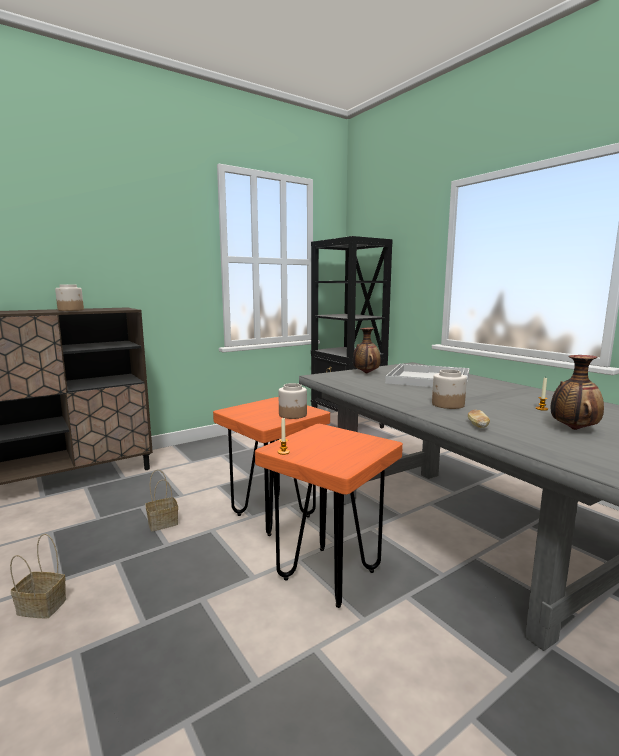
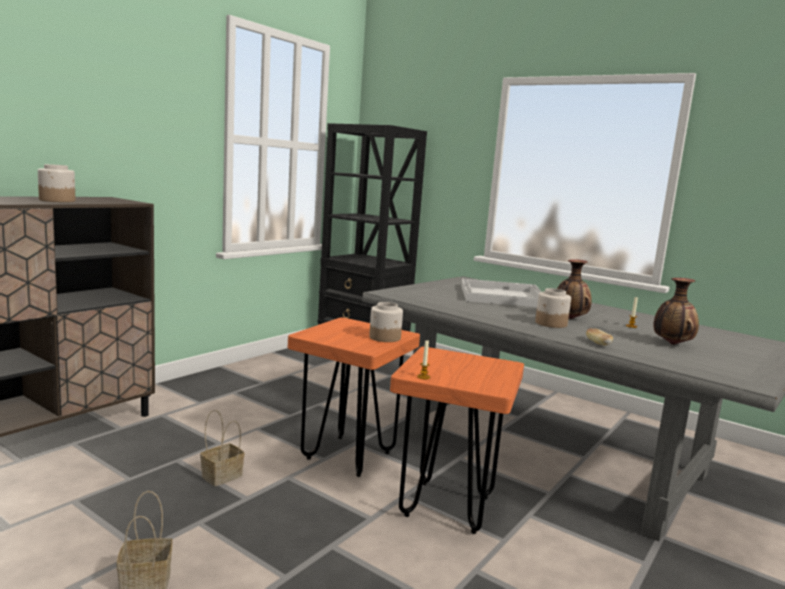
camera: 20 degrees left, 0 degrees up
(365, 373) = (431, 289): vase -> vase (569, 318)

